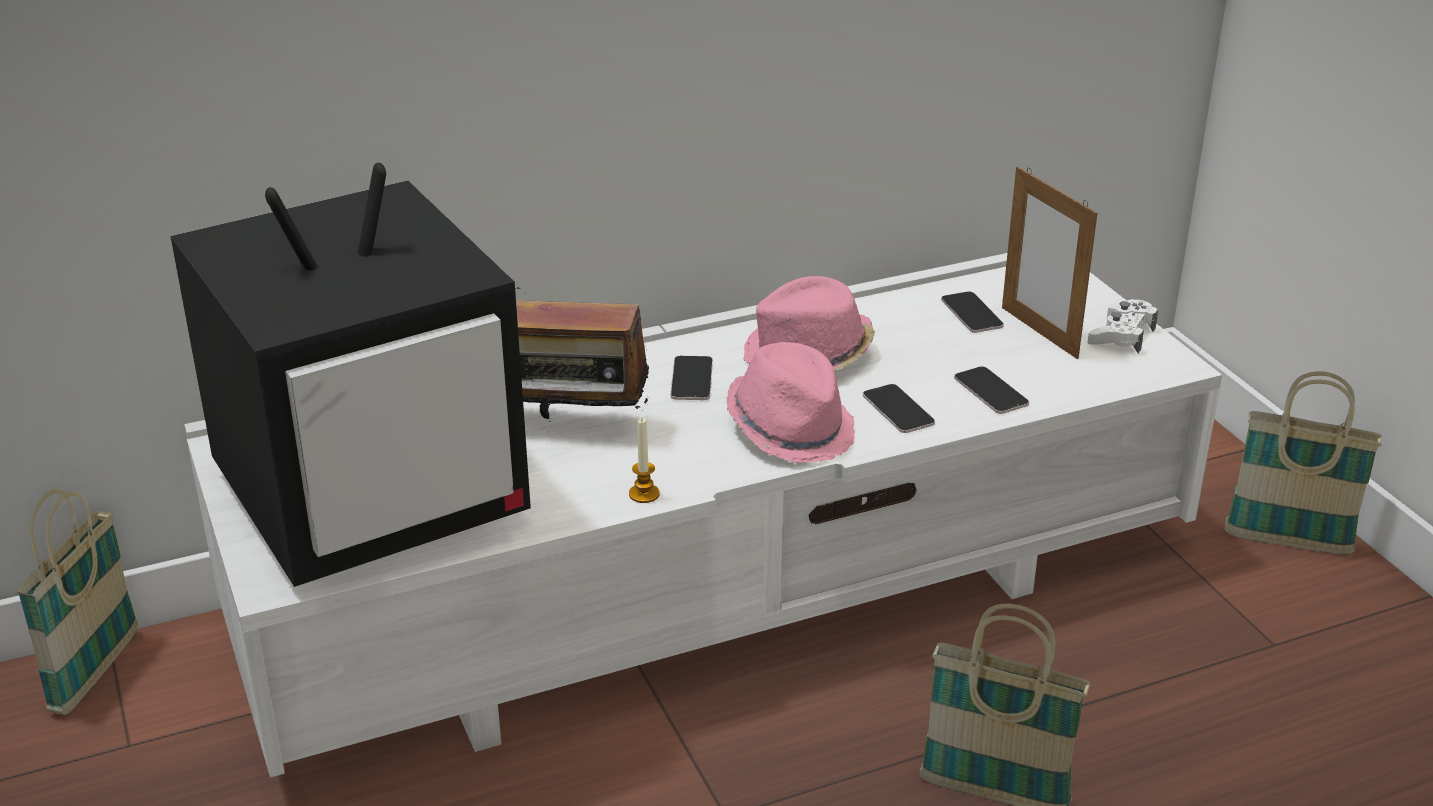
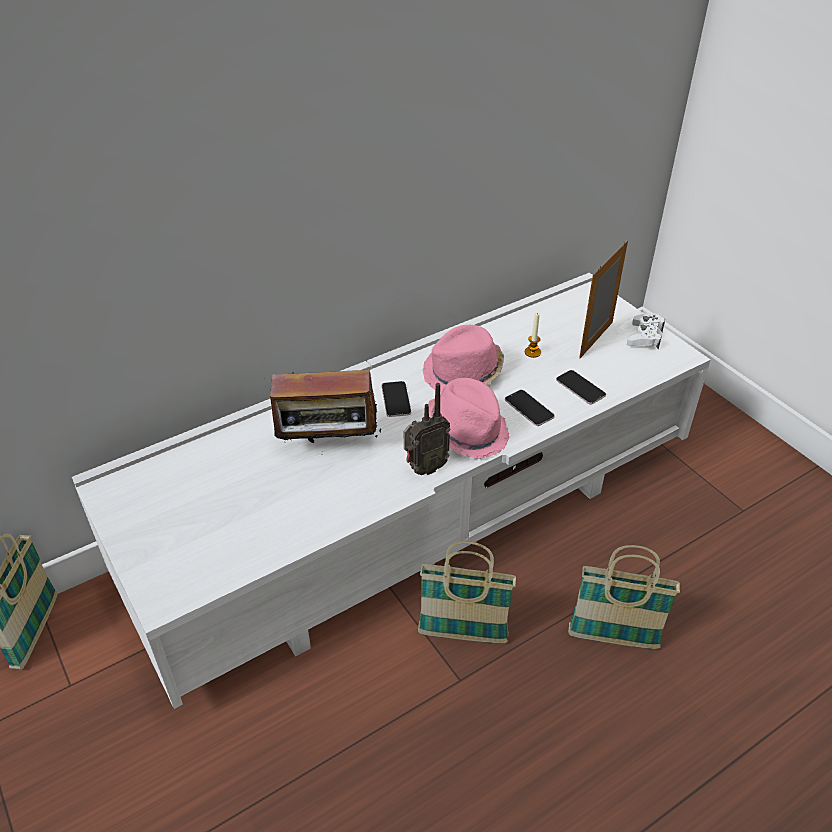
camera: 10 degrees left, 10 degrees up
(375, 498) = (215, 520): television -> none
(644, 494) = (389, 494): candle -> candle (532, 352)
(708, 468) = (424, 468): none -> radio
(971, 313) = (552, 330): phone -> none
(1039, 332) = (596, 340): picture frame -> picture frame turned 75 degrees clockwise
(1288, 542) = (732, 439): basket -> basket (463, 635)

